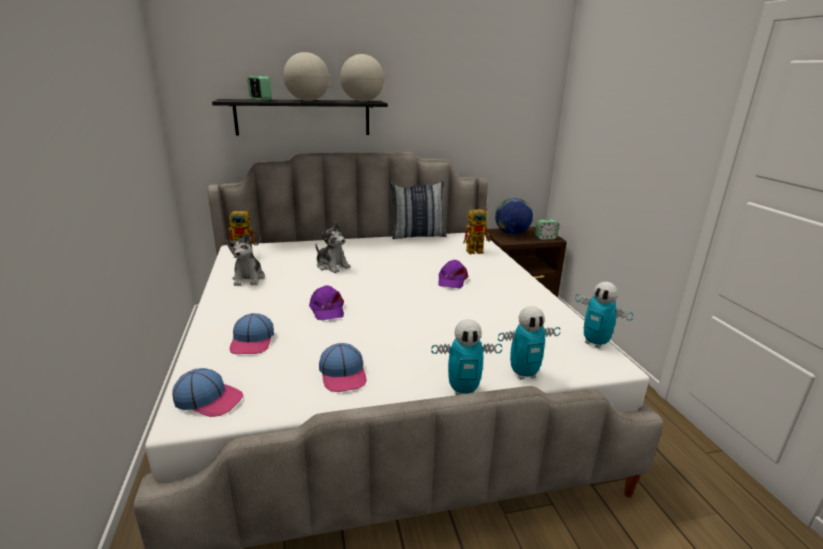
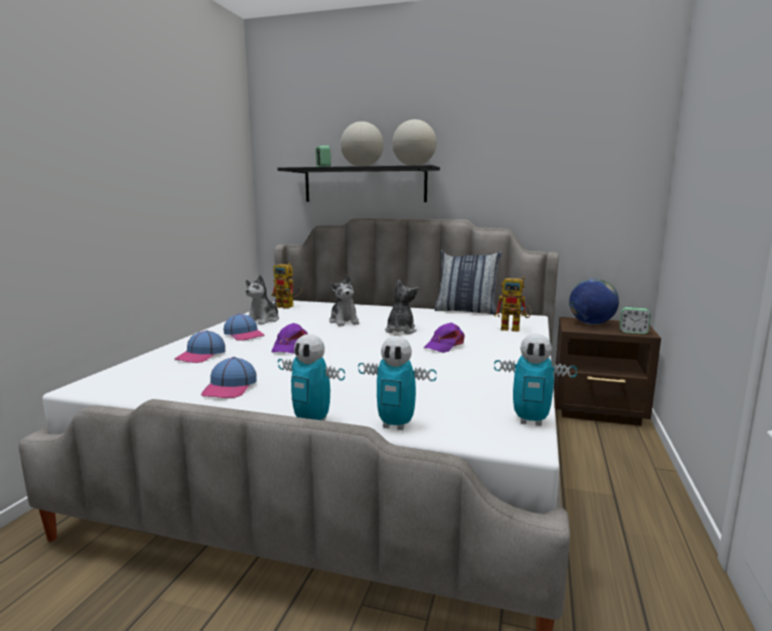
camera: 30 degrees right, 10 degrees down
(209, 399) = (116, 380): cap -> cap (244, 335)
(396, 269) = (400, 330): none -> plush toy
(595, 343) = (531, 421): toy robot -> toy robot turned 60 degrees counterclockwise

